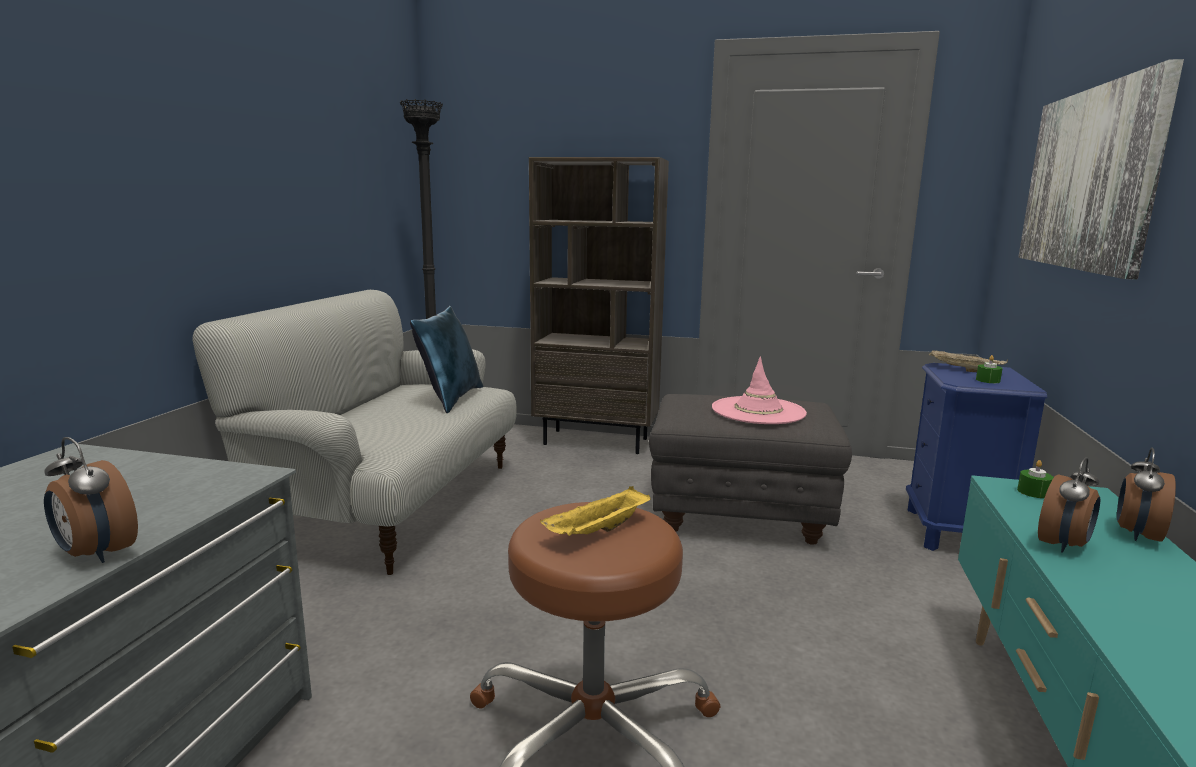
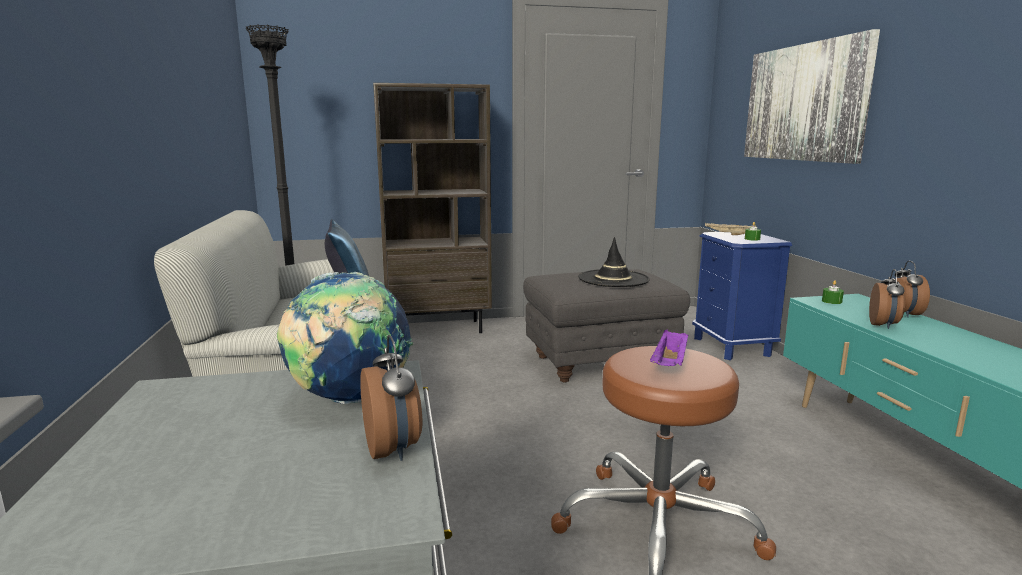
camera: 25 degrees left, 0 degrees up
(95, 554) = (393, 449): alarm clock -> alarm clock turned 120 degrees counterclockwise
(163, 496) = (349, 399): none -> globe
(598, 532) = (670, 364): yellow tray -> purple tray
(758, 411) = (613, 279): pink hat -> black hat

